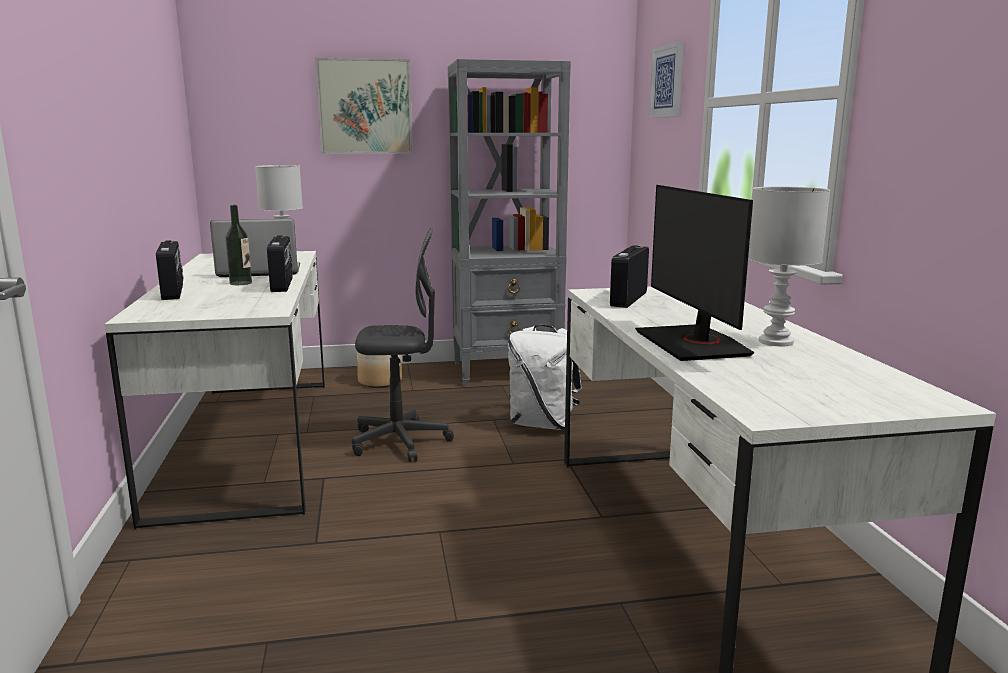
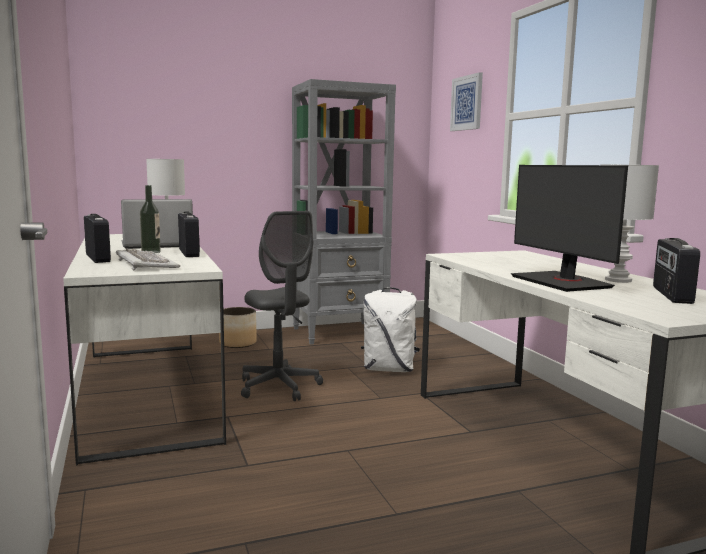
camera: 10 degrees left, 5 degrees down
(215, 302) = (145, 264): none -> keyboard
(365, 106) = (224, 116): picture -> none
(400, 442) = (279, 387): grey office chair -> grey office chair turned 75 degrees clockwise
(628, 299) = (479, 258): radio -> radio (670, 295)

